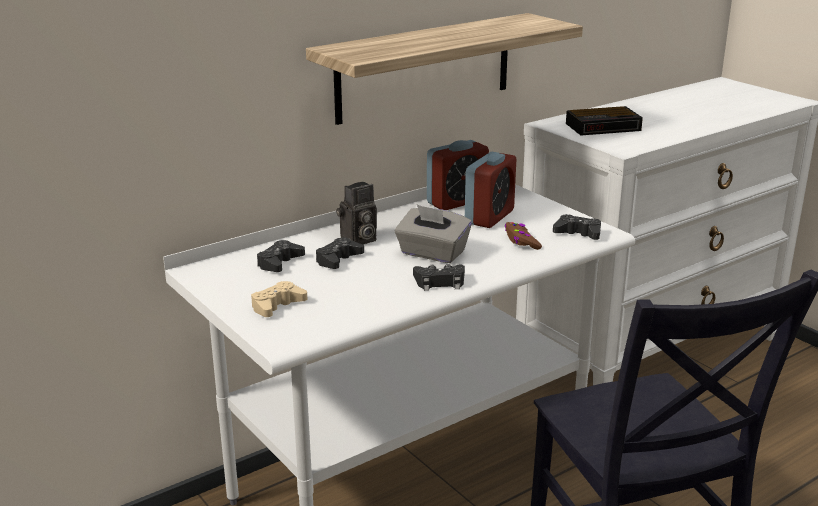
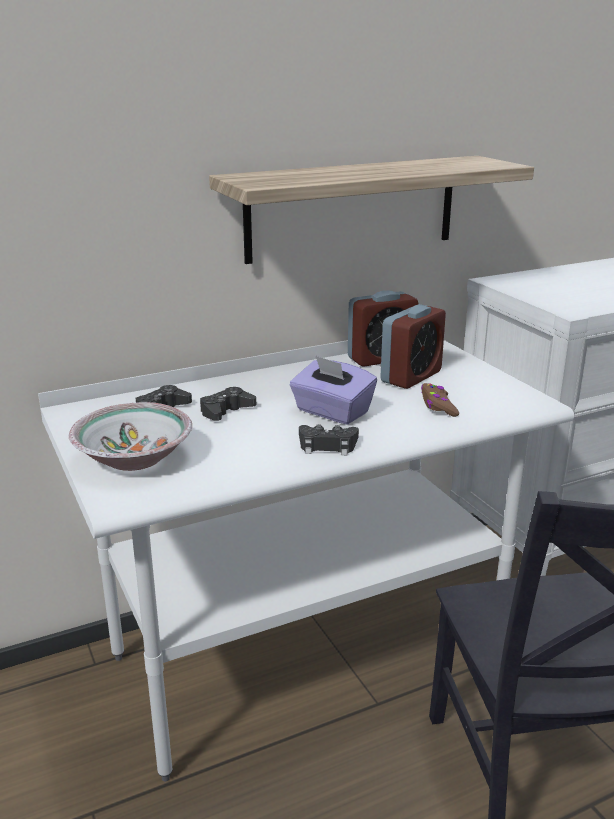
camera: 10 degrees right, 0 degrees up
(277, 306) = (134, 457): beige game controller -> bowl
(358, 240) = (257, 391): camera -> none
(432, 253) = (332, 412): grey tissue box -> purple tissue box
(578, 233) = (507, 402): black game controller -> none
(604, 127) = (557, 286): alarm clock -> none

